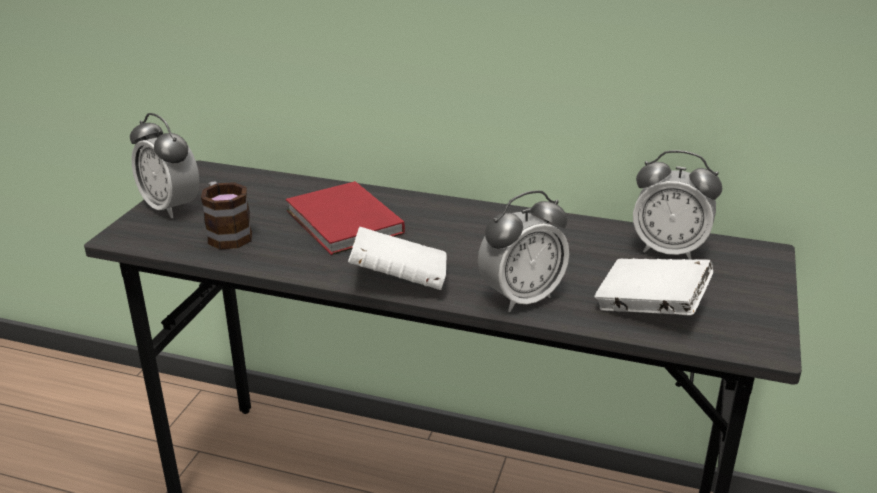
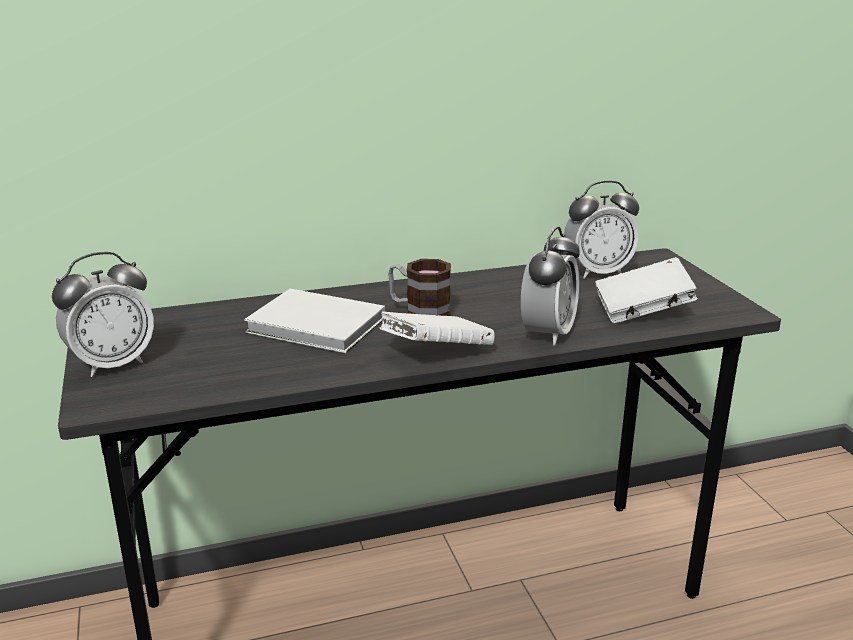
camera: 35 degrees left, 5 degrees down
(171, 207) = (112, 364): alarm clock -> alarm clock turned 45 degrees counterclockwise
(226, 233) = (213, 368): mug -> mug (419, 312)
(344, 223) = (318, 326): red book -> white book

